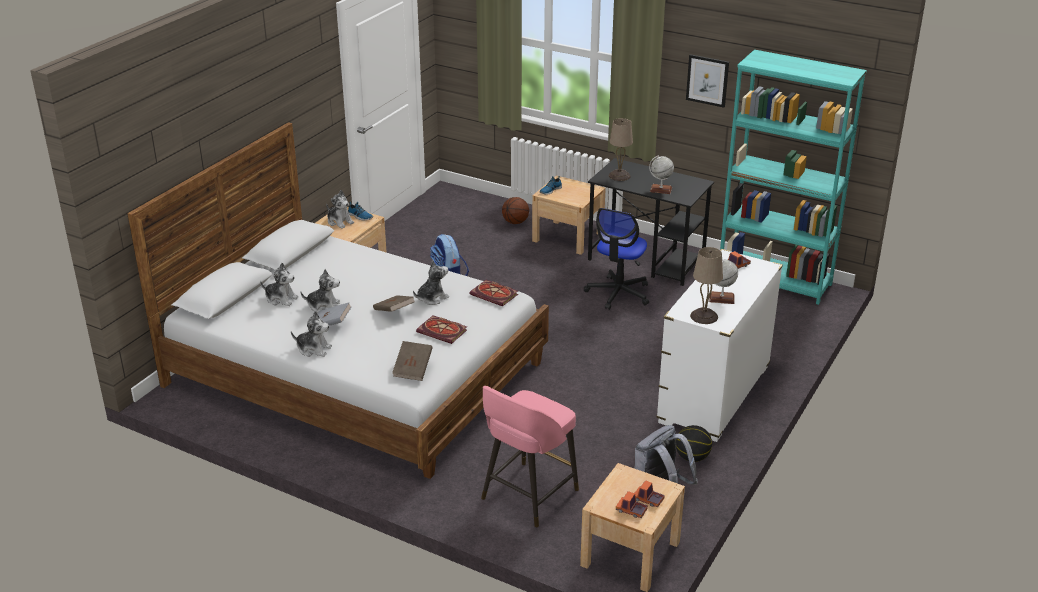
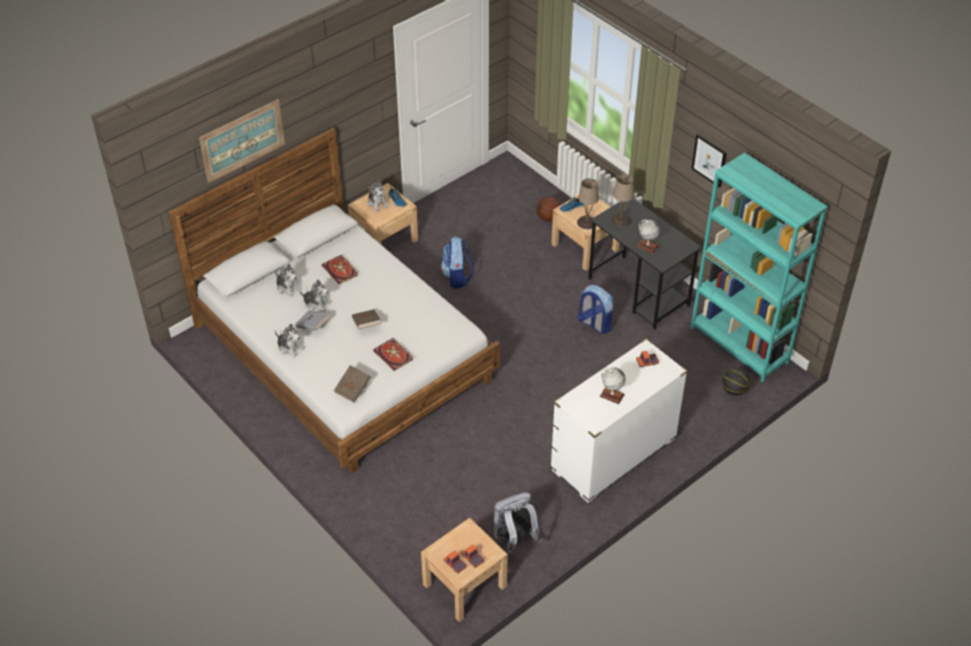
camera: 20 degrees right, 15 degrees up
(201, 125) = (242, 140): none -> picture
(432, 298) = (402, 317): plush toy -> none
(495, 295) = (454, 327): book -> book (341, 271)
(527, 496) = (416, 510): pink stool -> none
(618, 293) = (594, 324): office chair -> backpack
(692, 457) = (560, 512): basketball -> basketball (734, 390)
(704, 317) = (585, 411): beige table lamp -> beige table lamp (586, 223)

